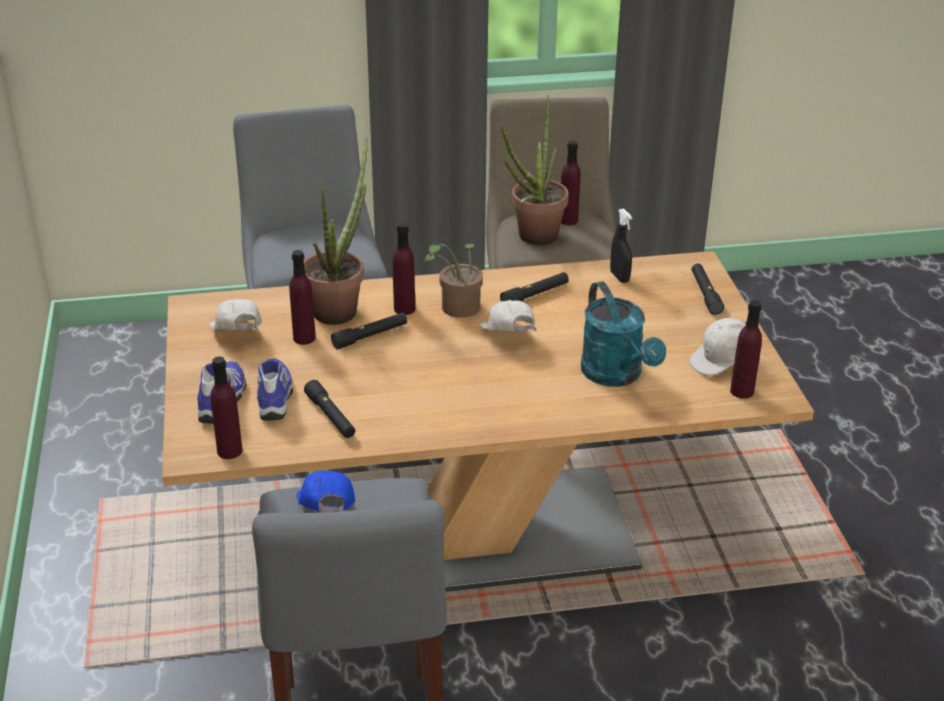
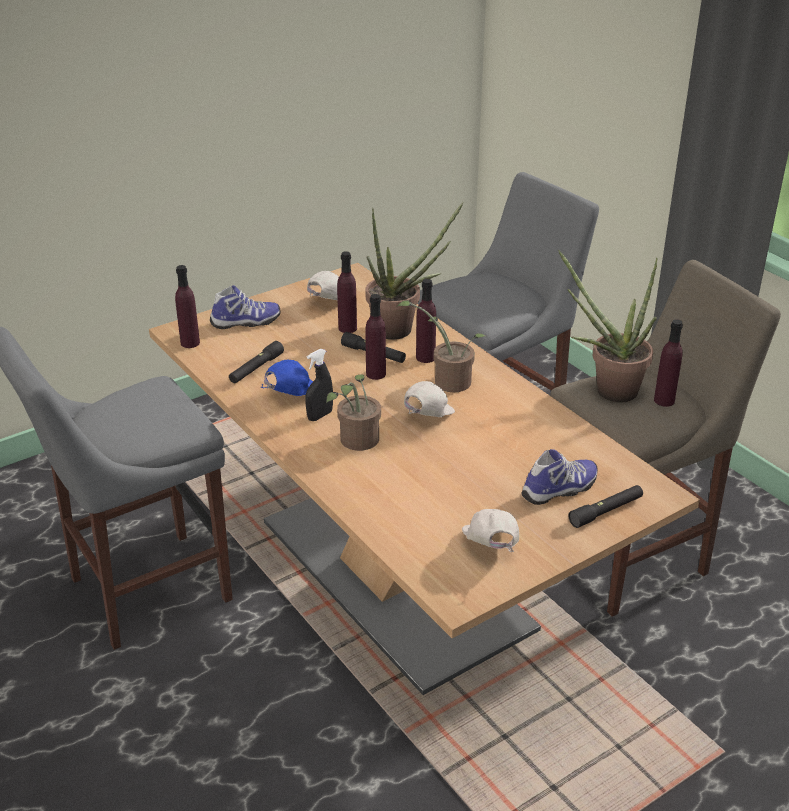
camera: 65 degrees right, 0 degrees up
(275, 397) = (264, 340): shoe -> shoe (560, 490)
(326, 513) = (147, 403): blue cap -> blue cap (291, 395)
(520, 387) = (357, 442): none -> potted plant
(535, 295) = (507, 413): black flashlight -> none
(617, 376) = (415, 489): turquoise watering can -> none
(619, 277) = (584, 452): black spray bottle -> black spray bottle (320, 416)
(722, 362) = (490, 548): white cap -> white cap turned 45 degrees clockwise
(742, 391) = (448, 572): purple bottle -> purple bottle (376, 374)

